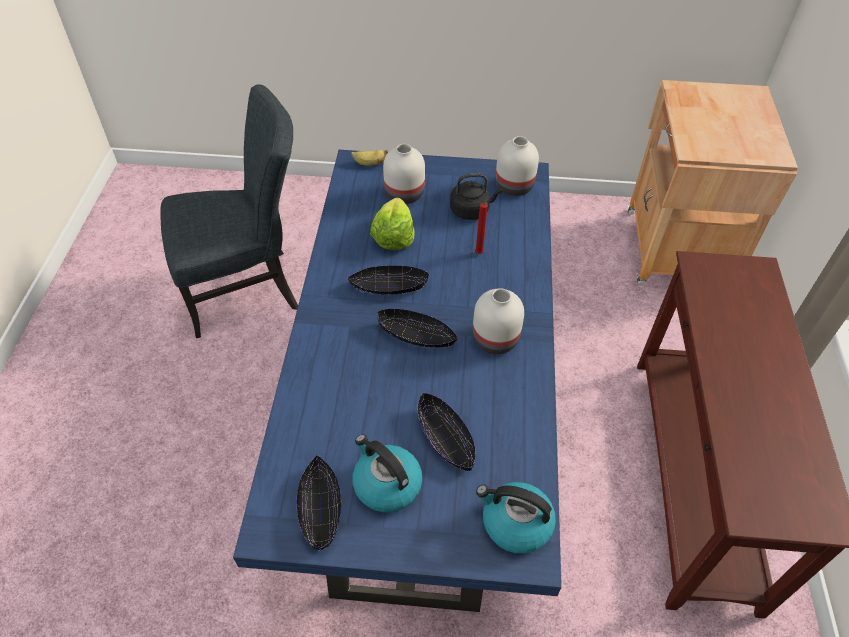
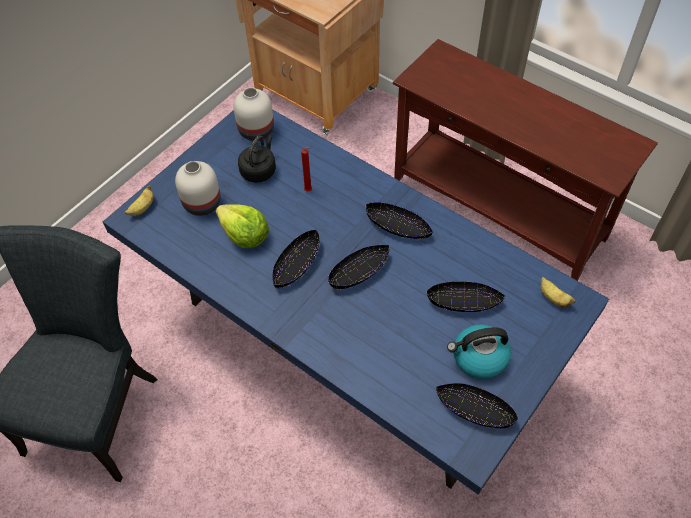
camera: 55 degrees left, 5 degrees up
(494, 340) = (398, 227): white vase -> black bowl
(515, 524) = (553, 298): kettle -> banana

